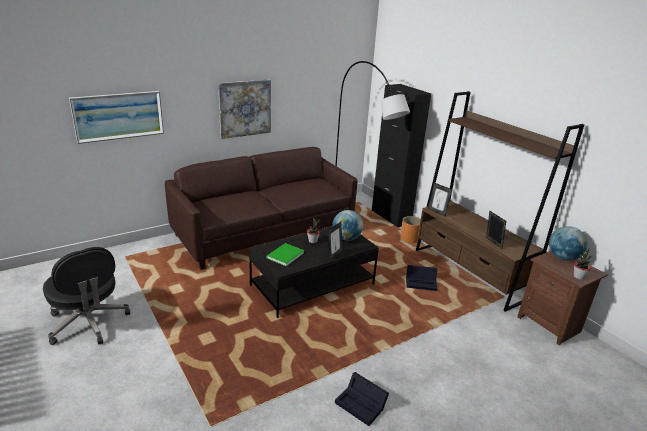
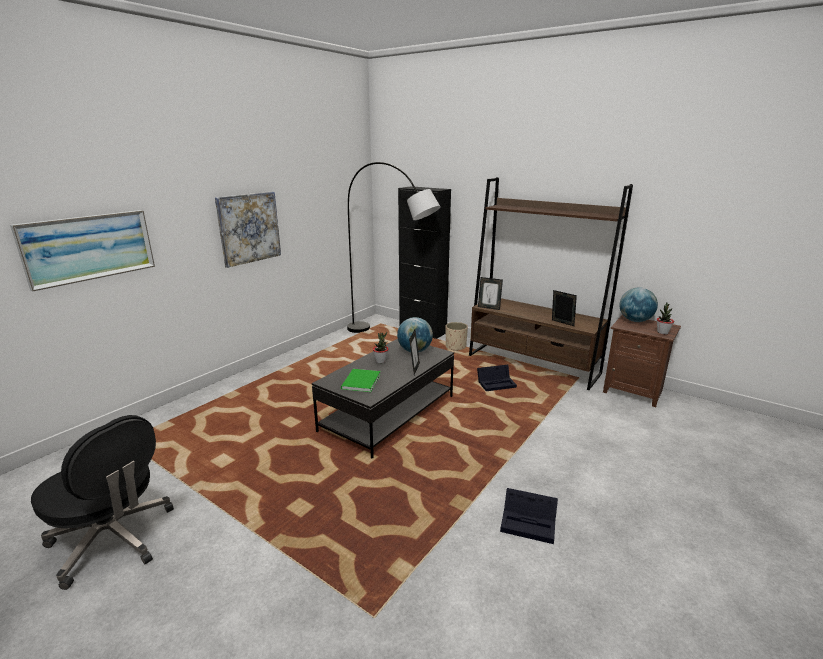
camera: 20 degrees left, 5 degrees down
(264, 233) = (298, 373): brown sofa -> none
(410, 239) = (455, 347): orange planter -> beige planter

